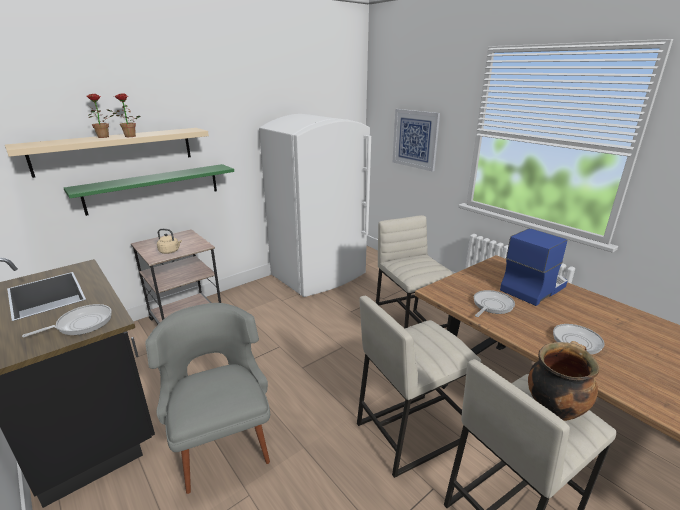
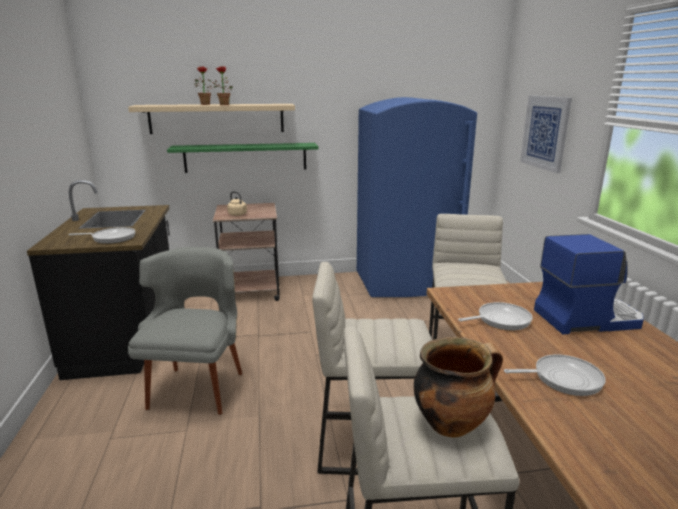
camera: 30 degrees right, 5 degrees down
(319, 275) = (406, 282): white fridge -> blue fridge

